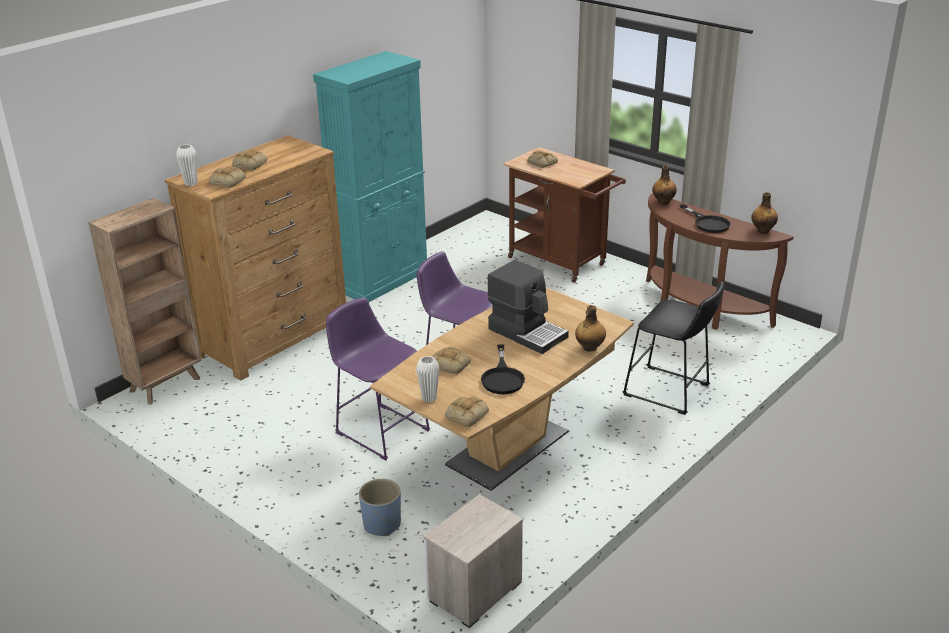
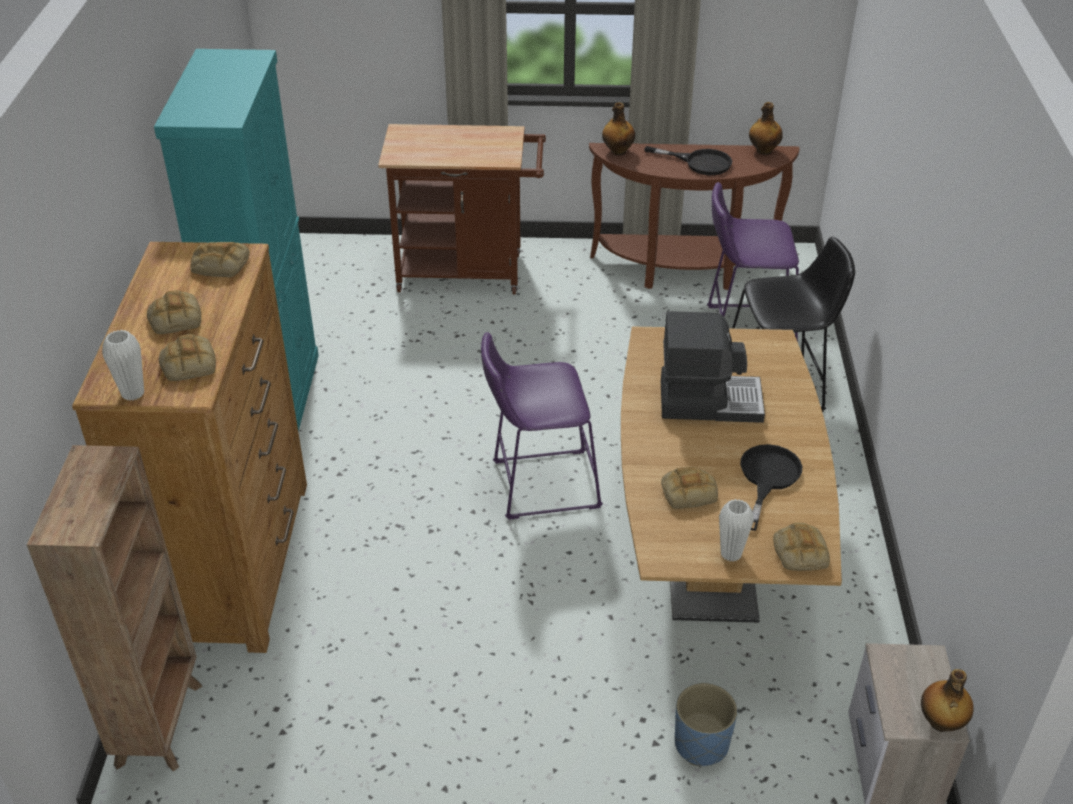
camera: 40 degrees left, 10 degrees up
(379, 429) = (539, 617): purple stool -> purple stool (745, 328)
(502, 377) = (767, 478): black frying pan -> black frying pan turned 120 degrees counterclockwise
(541, 162) = (425, 147): bread -> bread (219, 265)
(589, 348) = (798, 388): bottle -> bottle (940, 723)

